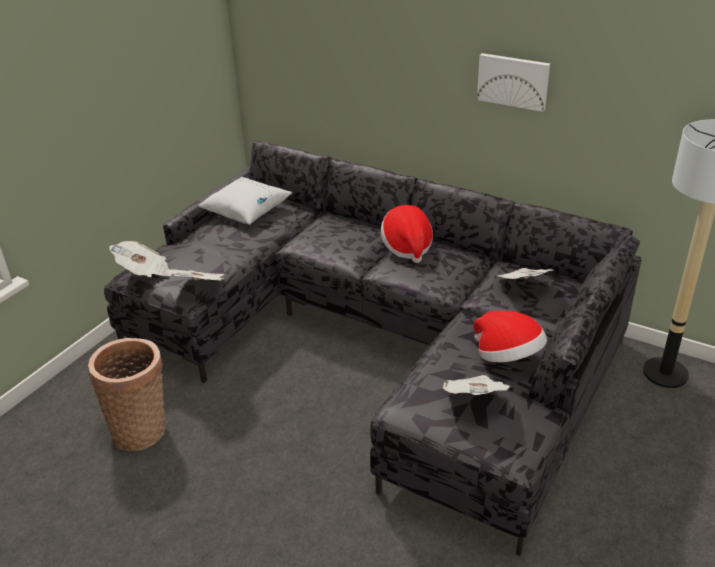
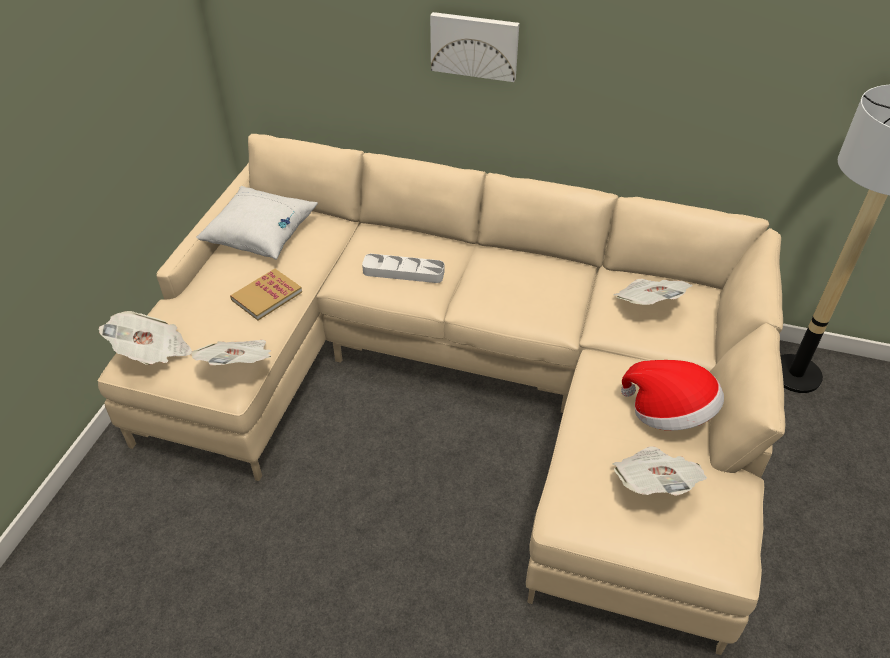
camera: 15 degrees left, 10 degrees up
(142, 430) = (197, 568): basket -> none
(235, 248) = (267, 296): none -> book
(340, 244) = (403, 272): none -> grey tray
(381, 342) = (465, 383): black sofa -> beige sofa
(407, 247) = (488, 265): hat -> none
(513, 81) = (617, 43): picture -> picture (474, 45)

